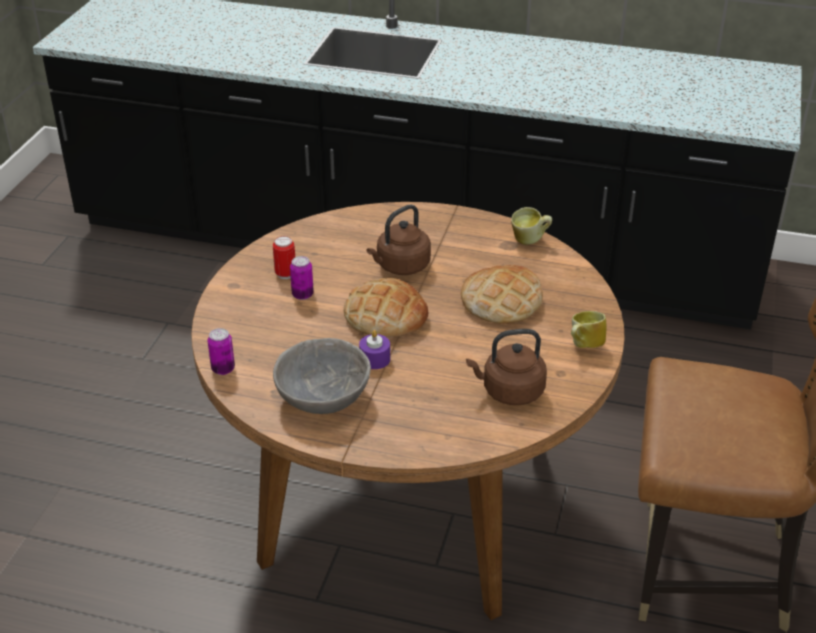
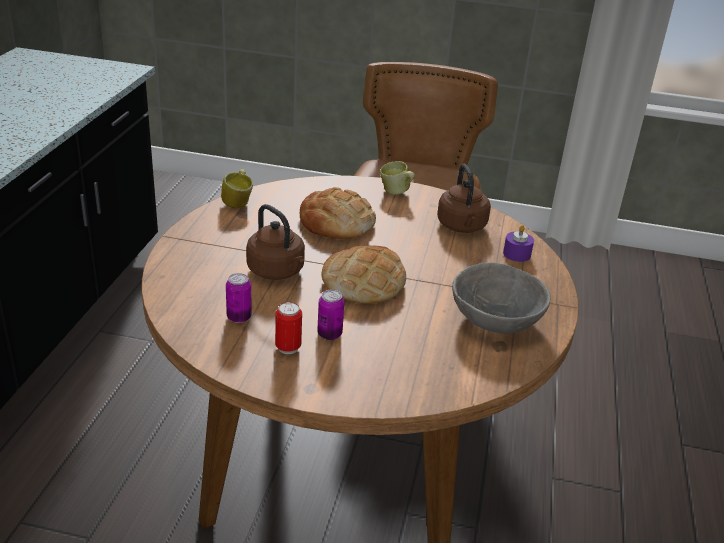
camera: 95 degrees left, 5 degrees down
(223, 369) = (472, 386): can -> can (239, 317)
(375, 359) = (434, 289): purple candle -> purple candle (517, 254)

